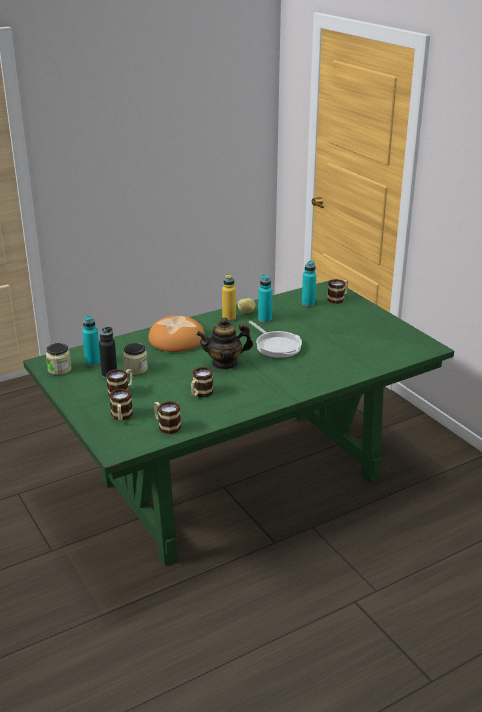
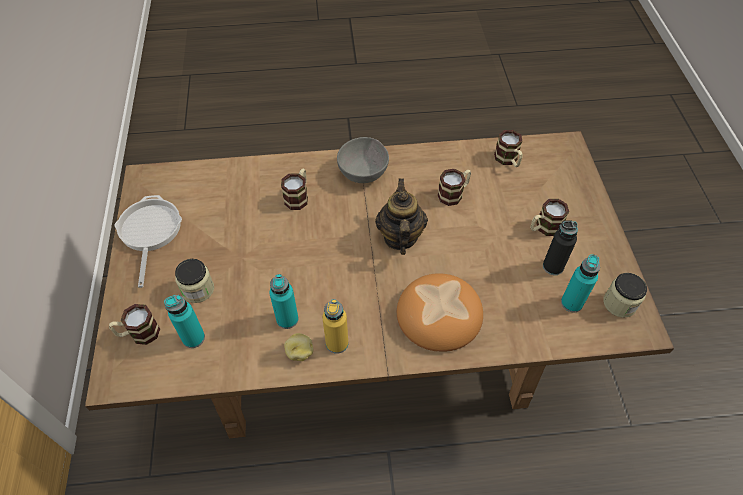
camera: 155 degrees left, 25 degrees up
(121, 417) = (552, 187): mug -> mug (298, 196)
(136, 369) = (516, 266): jar -> jar (198, 289)
(225, 363) = (400, 237): teapot -> teapot turned 105 degrees counterclockwise
(242, 479) = (369, 344): green dining table -> brown dining table
(276, 346) = (315, 249): frying pan -> frying pan (150, 232)
(279, 389) = (364, 172): none -> grey bowl

